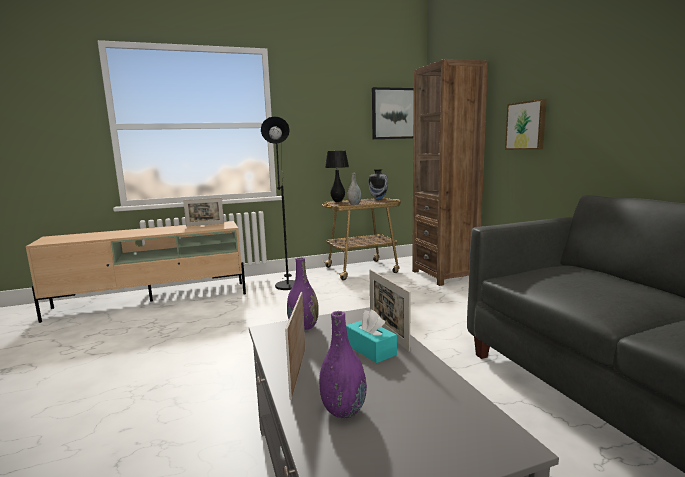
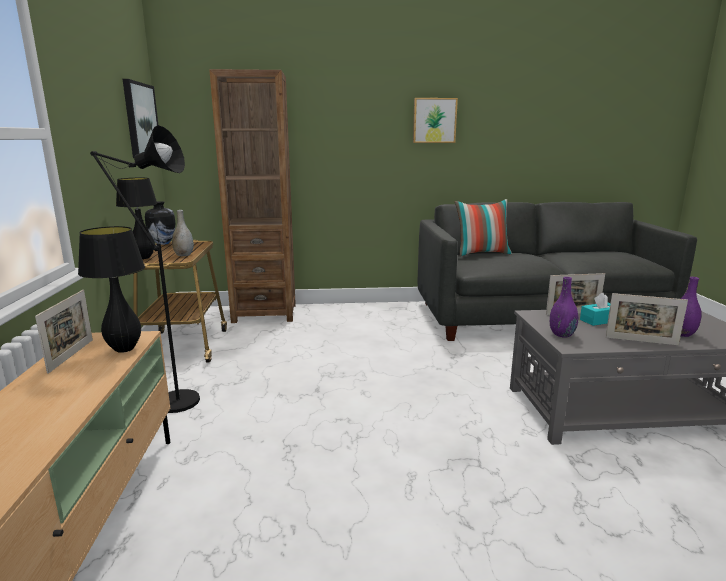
camera: 75 degrees left, 5 degrees up
(212, 228) = (124, 349): none -> black table lamp
(526, 125) = (344, 148): picture -> picture (434, 120)
(595, 272) = (482, 253): none -> pillow

